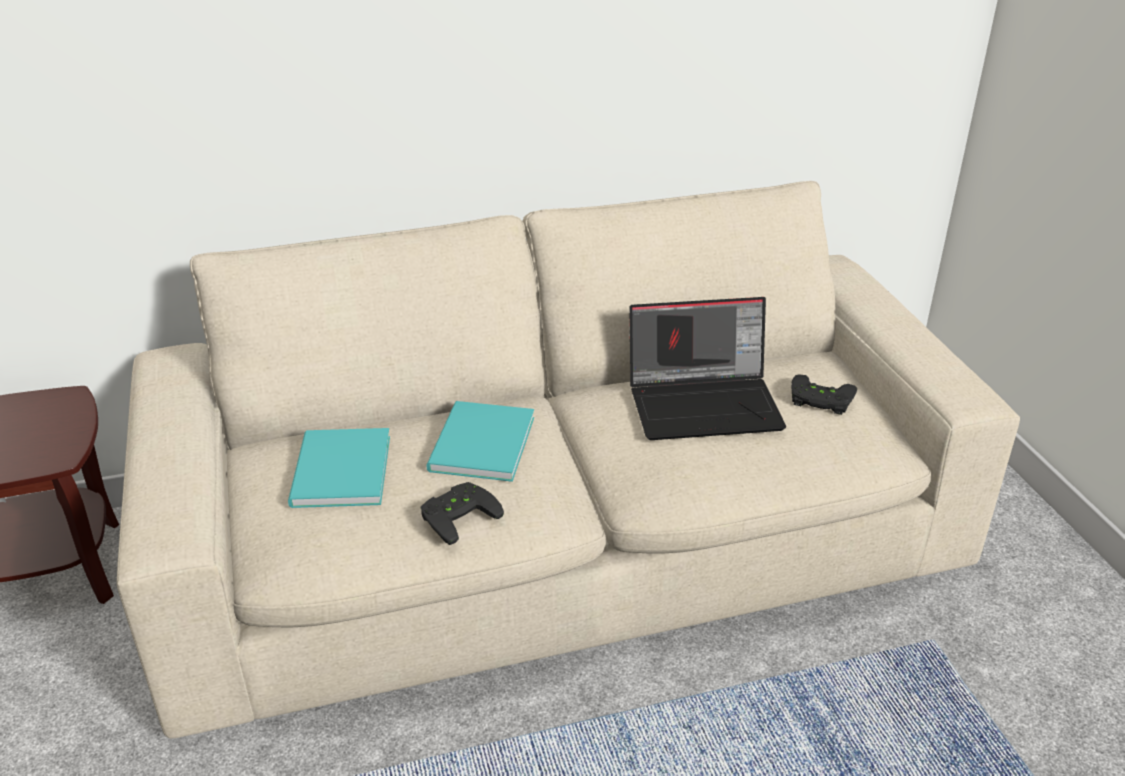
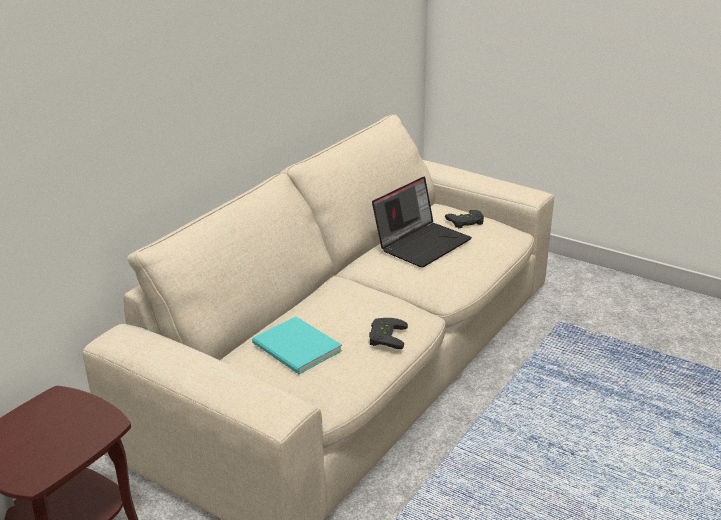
camera: 40 degrees left, 5 degrees down
(478, 445) = (347, 305): turquoise book -> none

